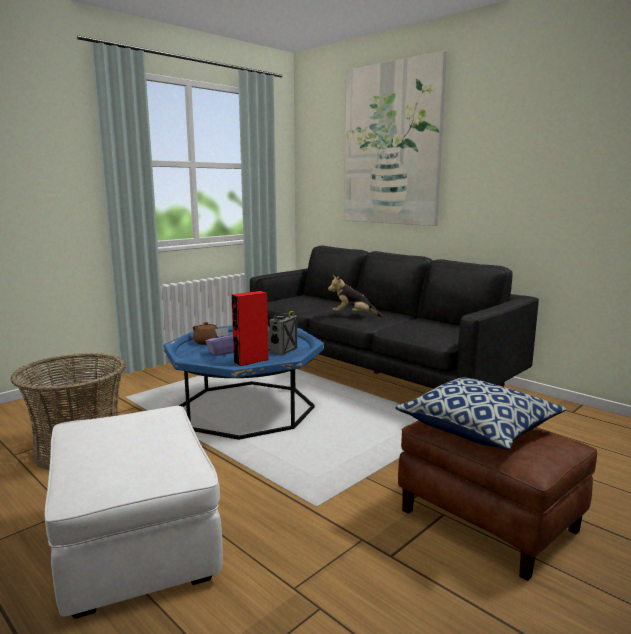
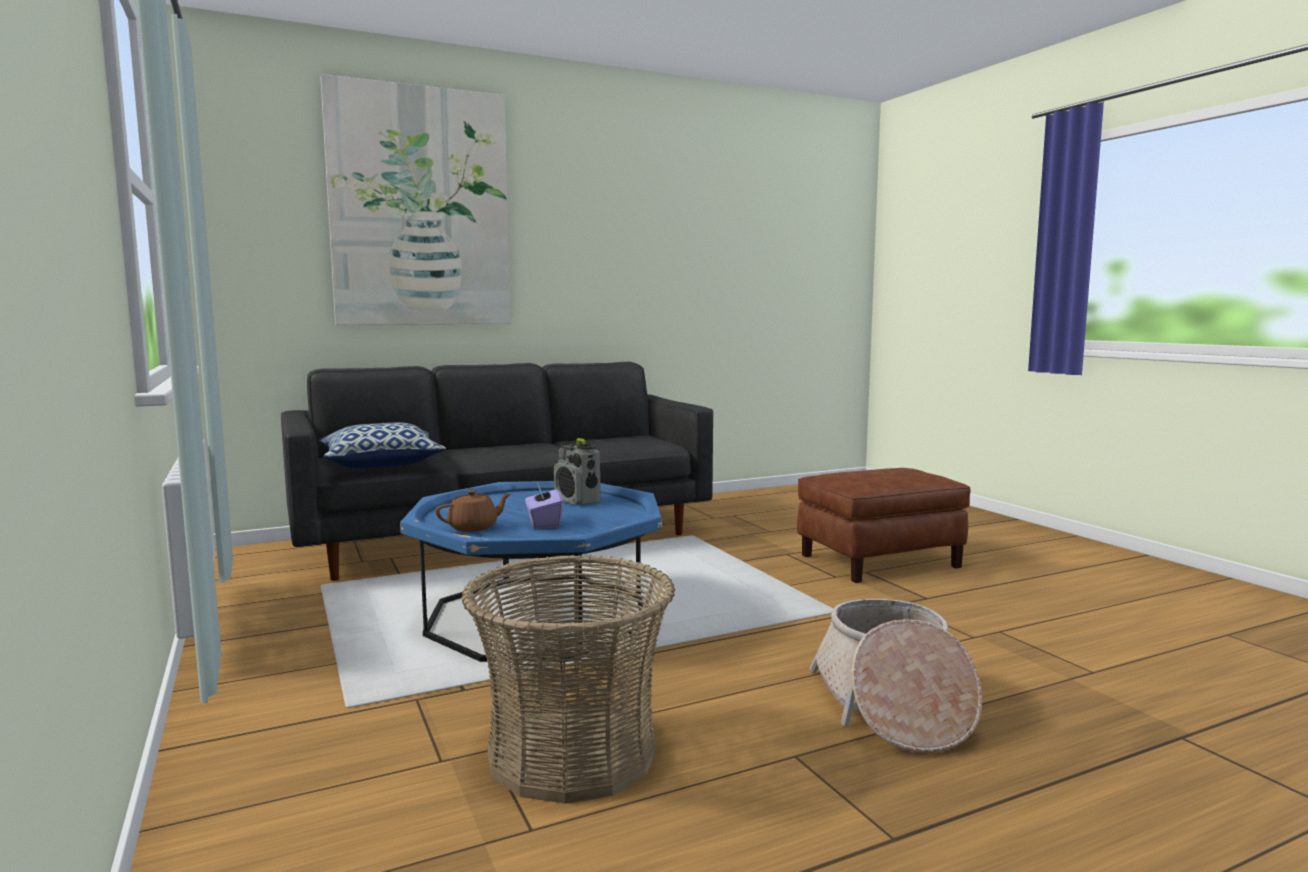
camera: 70 degrees left, 5 degrees down
(135, 544) = (892, 706): white ottoman -> basket
(251, 361) = (608, 515): red speaker -> none
(353, 316) = (508, 455): plush toy -> none
(478, 429) = (877, 478): pillow -> pillow (382, 464)

